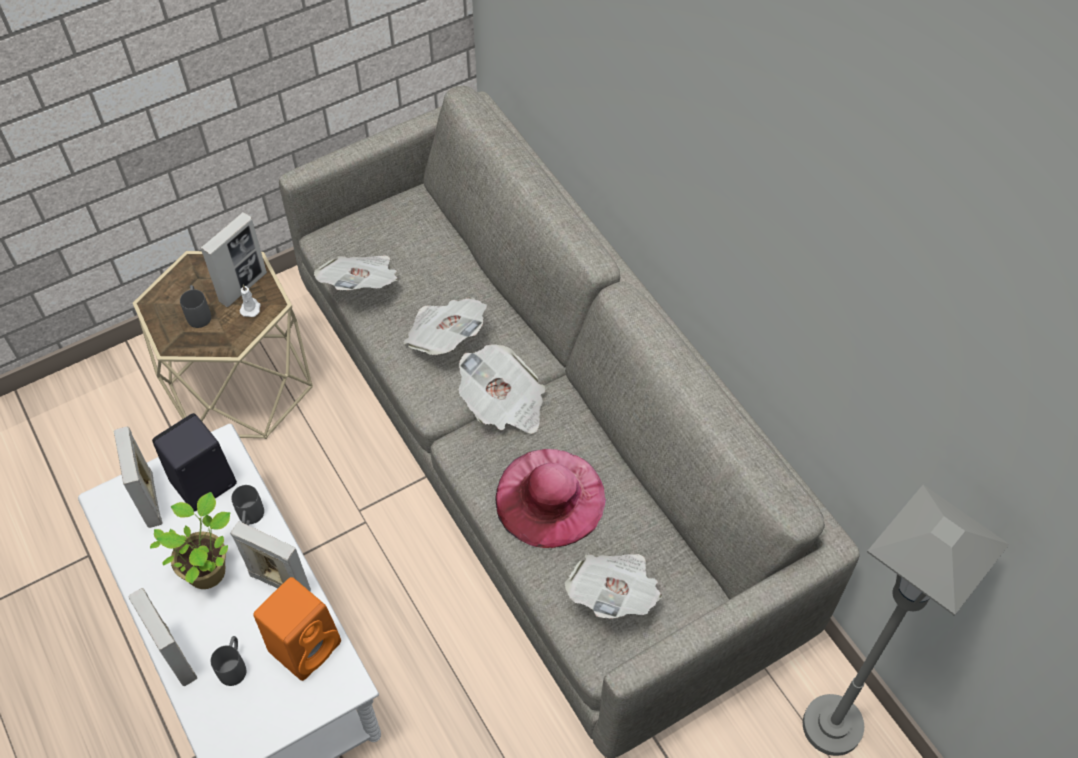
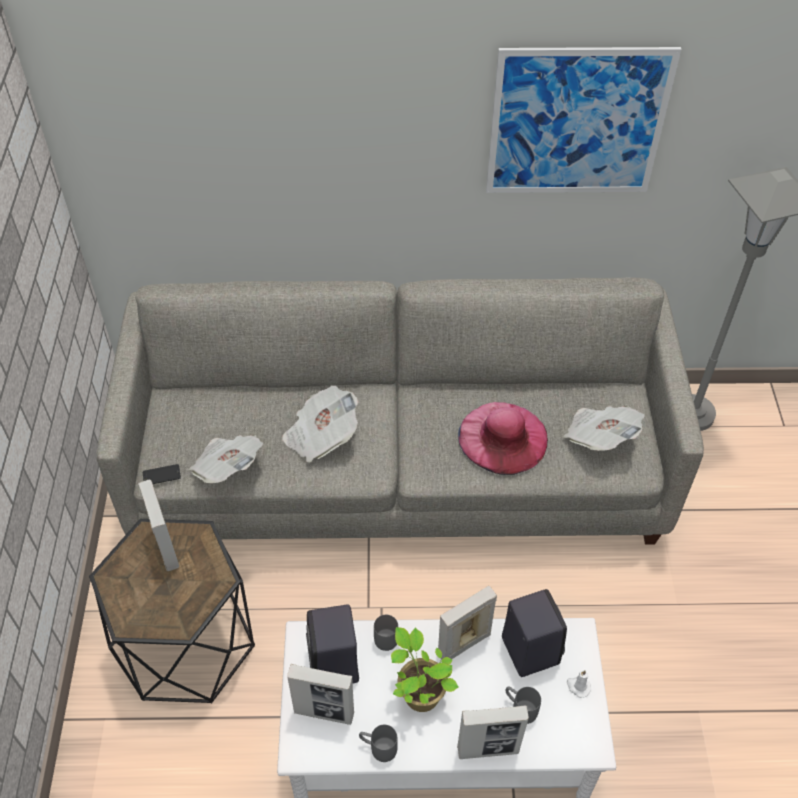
camera: 60 degrees left, 5 degrees down
(198, 313) = (167, 592): grey mug -> grey mug (378, 748)
(241, 386) = (188, 643): beige side table -> black side table
(251, 308) = (193, 551): white candle -> white candle (578, 686)
(306, 644) = (528, 648): orange speaker -> black speaker
(325, 242) = (161, 475): none -> phone
(504, 404) = (405, 429): newspaper -> none
(824, 266) = (577, 123): none -> picture

